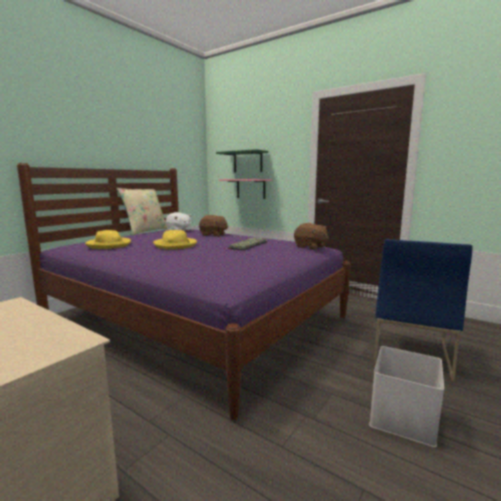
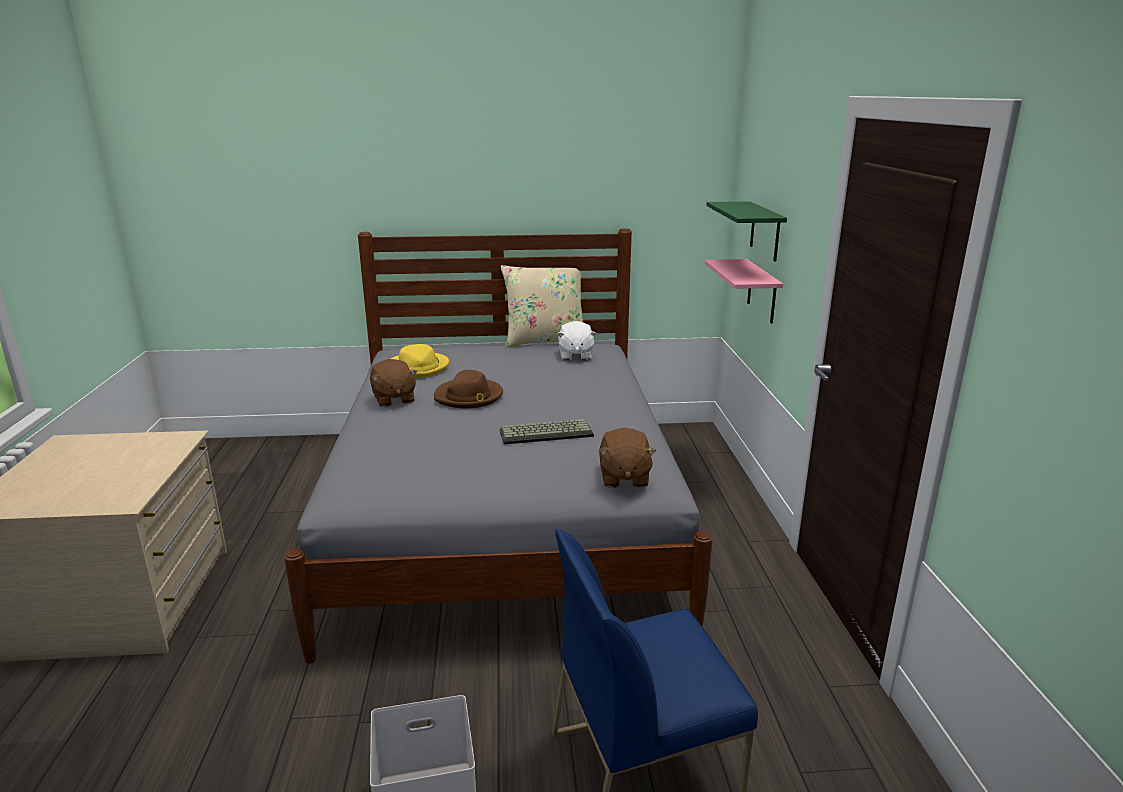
camera: 50 degrees right, 10 degrees up
(175, 245) = (469, 396): yellow hat -> brown hat
(194, 319) = (504, 516): purple bed -> grey bed
(213, 235) = (583, 386): brown plush toy -> brown plush toy (393, 399)

